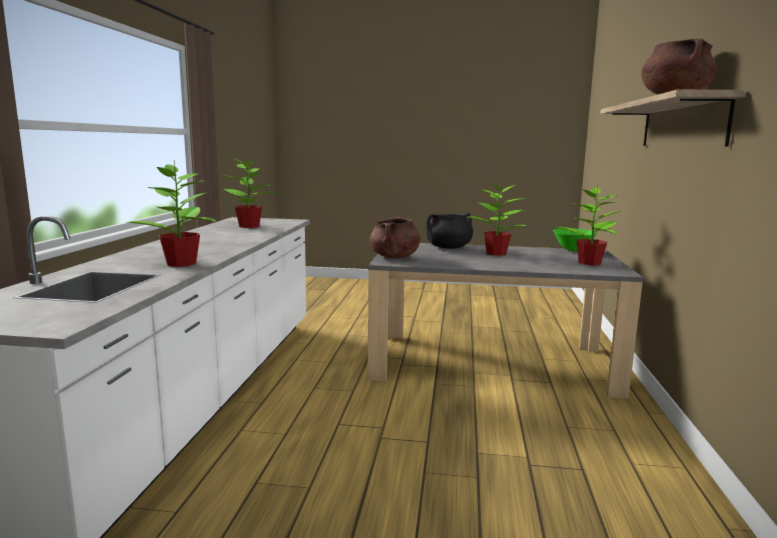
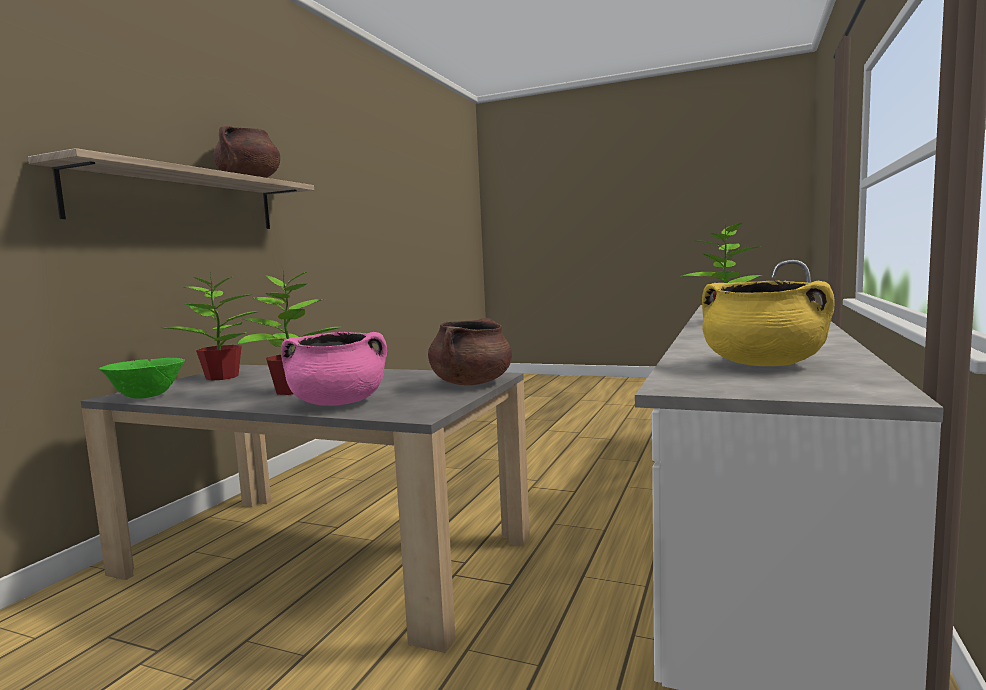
camera: 165 degrees left, 5 degrees down
(250, 226) = (763, 364): potted plant -> yellow cooking pot
(448, 248) = (338, 403): black cooking pot -> pink cooking pot

